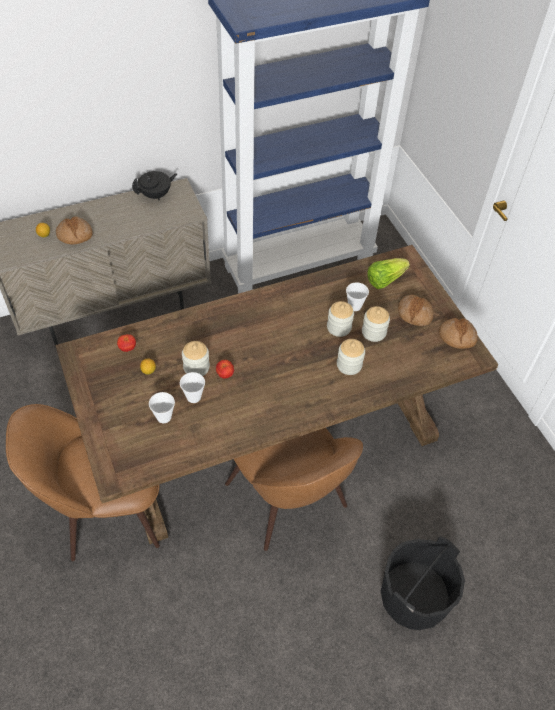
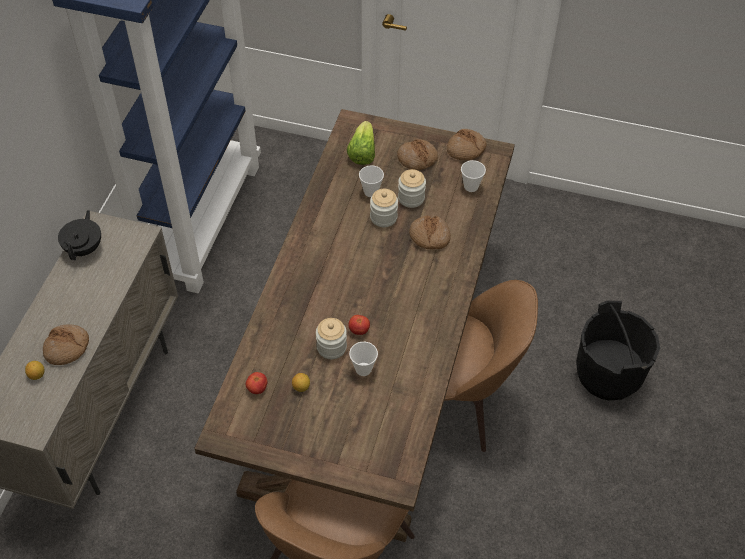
camera: 50 degrees left, 0 degrees up
(164, 417) = (365, 405): cup -> cup (471, 186)
(349, 365) = (429, 237): jar -> bread

